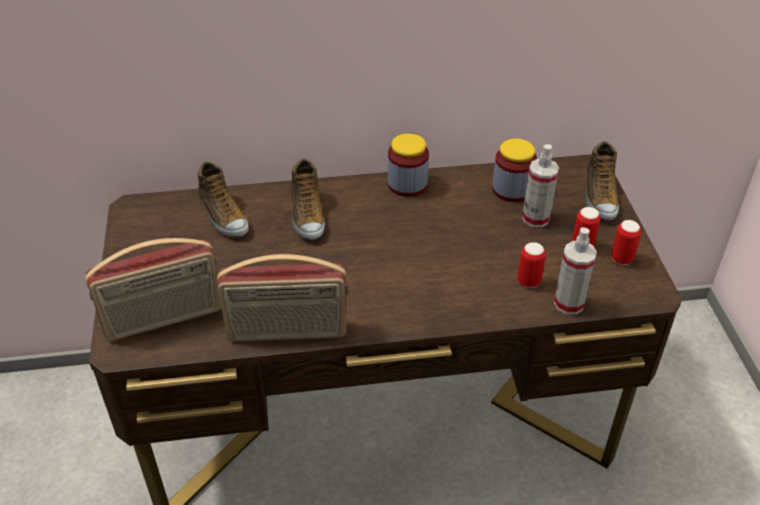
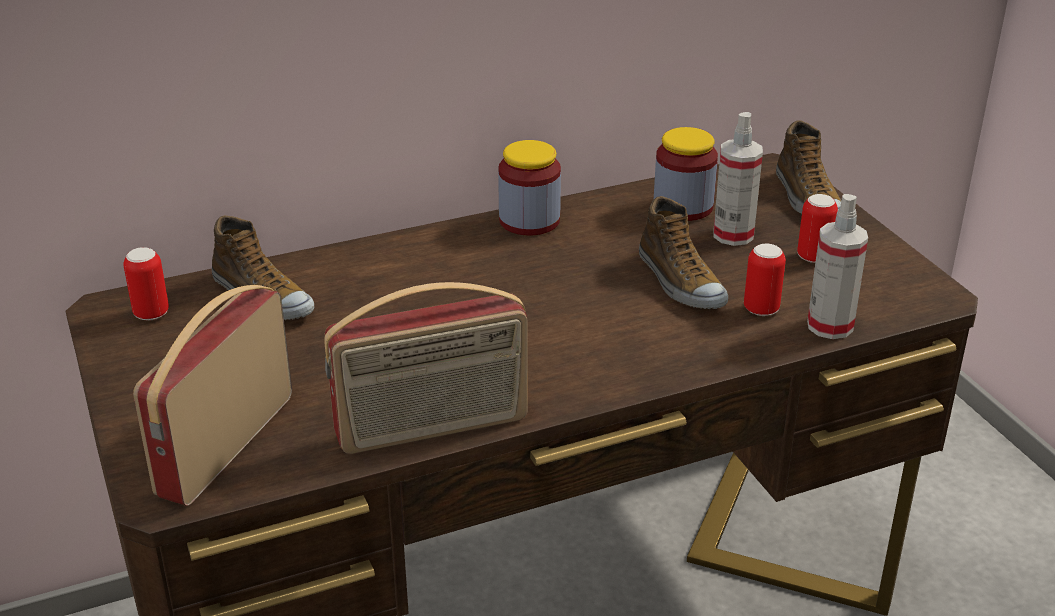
camera: 15 degrees left, 10 degrees down
(164, 320) = (224, 444): radio -> radio turned 150 degrees clockwise
(306, 215) = (394, 278): shoe -> shoe (679, 282)
(621, 259) = (874, 264): can -> can (151, 313)

